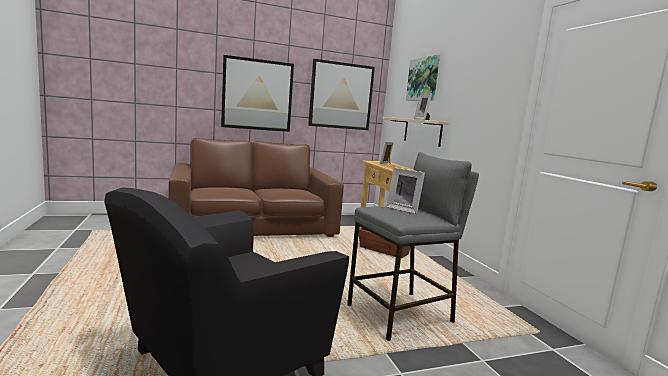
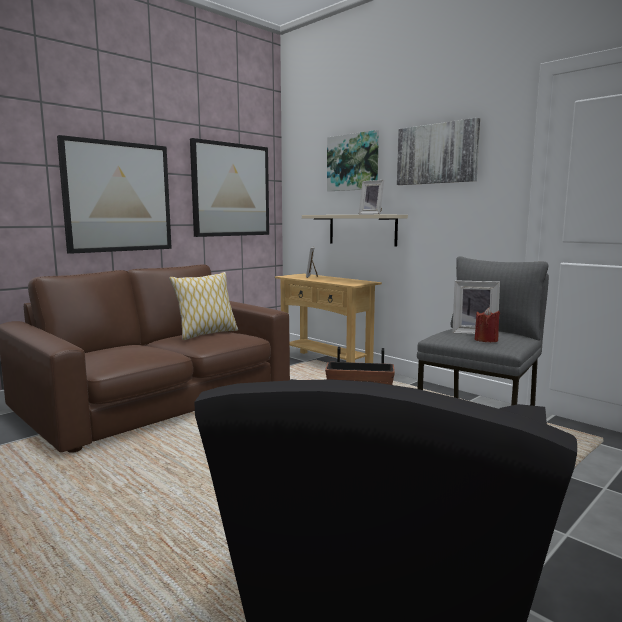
camera: 25 degrees left, 0 degrees up
(287, 189) = (206, 334): none -> pillow
(397, 214) = (486, 340): none -> red candle
(471, 74) = (437, 154): none -> picture

